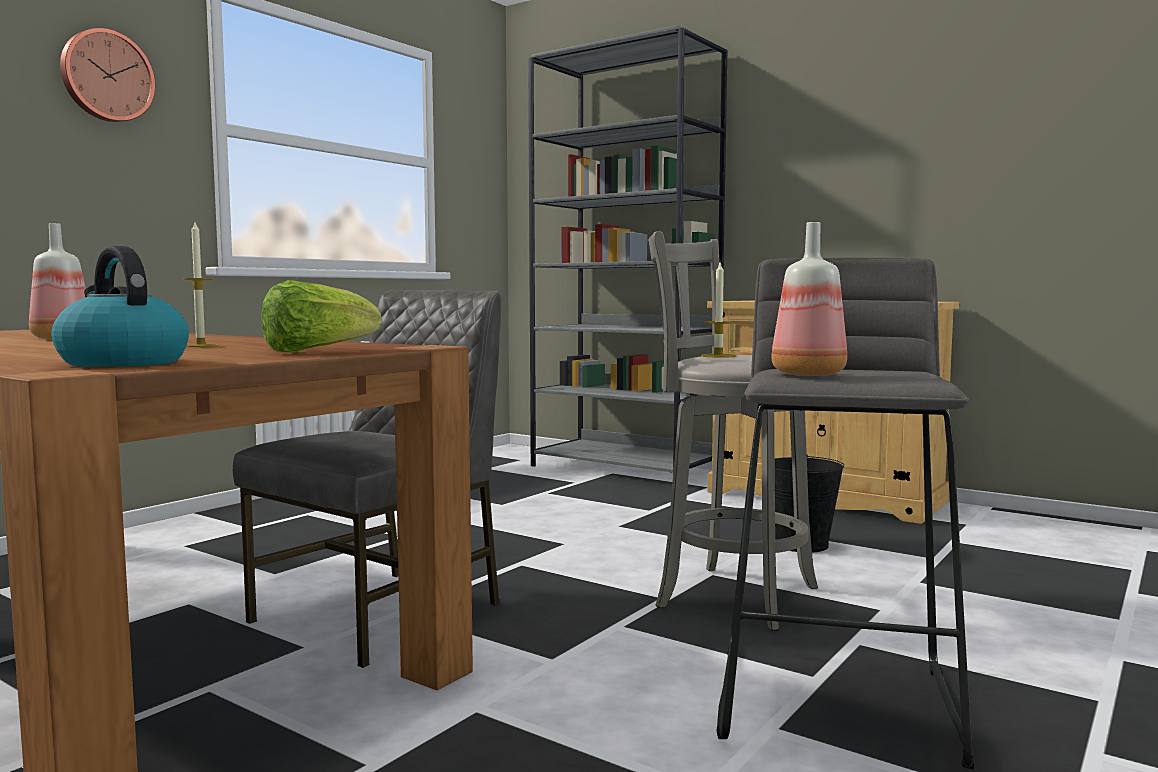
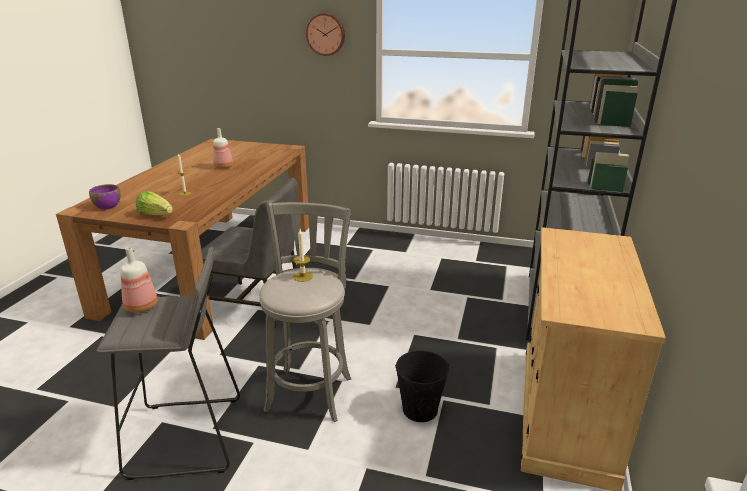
camera: 70 degrees right, 20 degrees up
(122, 362) = (107, 206): kettle -> purple bowl

